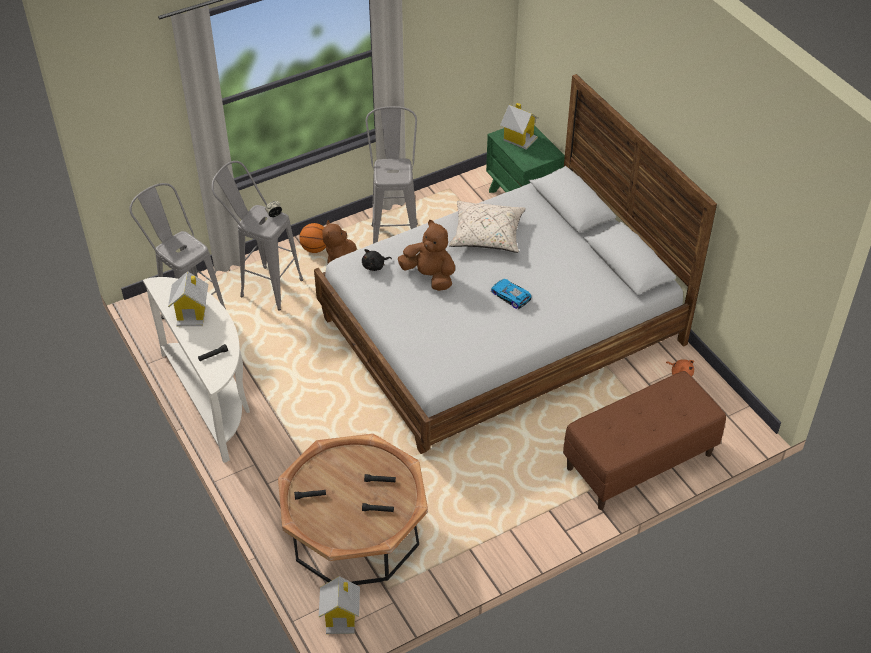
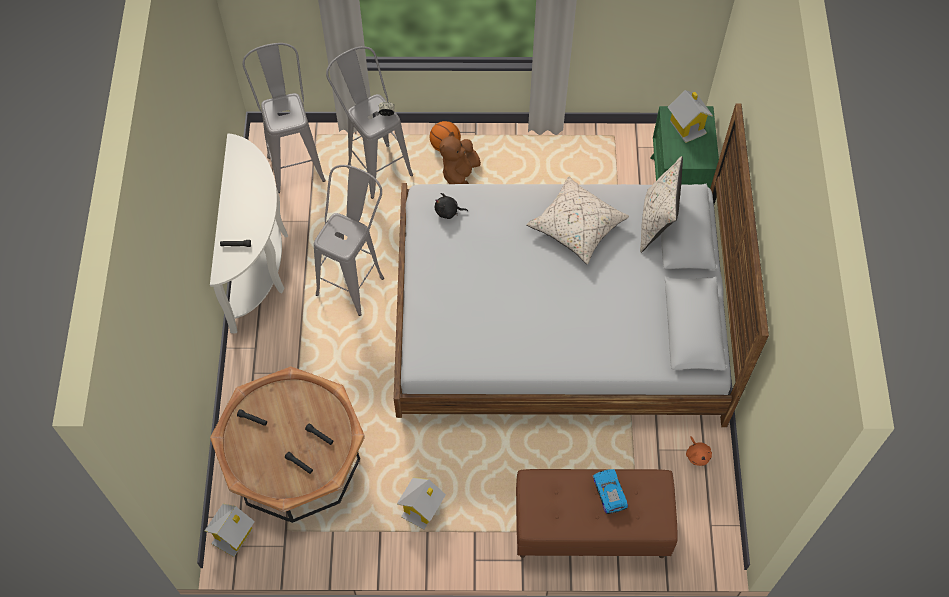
camera: 30 degrees right, 15 degrees up
(192, 313) = (246, 190): toy house -> toy house (422, 508)
(395, 232) = (529, 162): grey stool -> grey stool (355, 278)
(429, 276) = (491, 247): brown plush toy -> none
(510, 296) = (551, 307): toy car -> toy car (609, 493)
(546, 207) = (657, 222): none -> beige pillow

